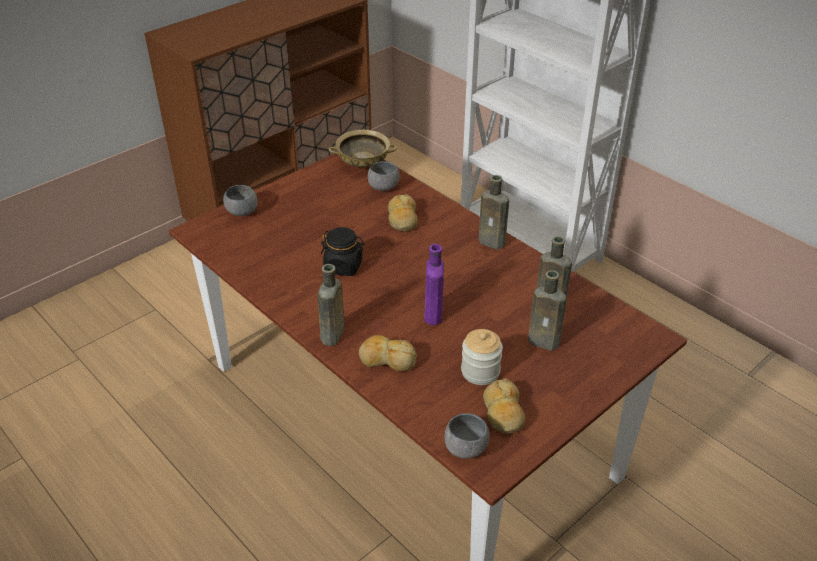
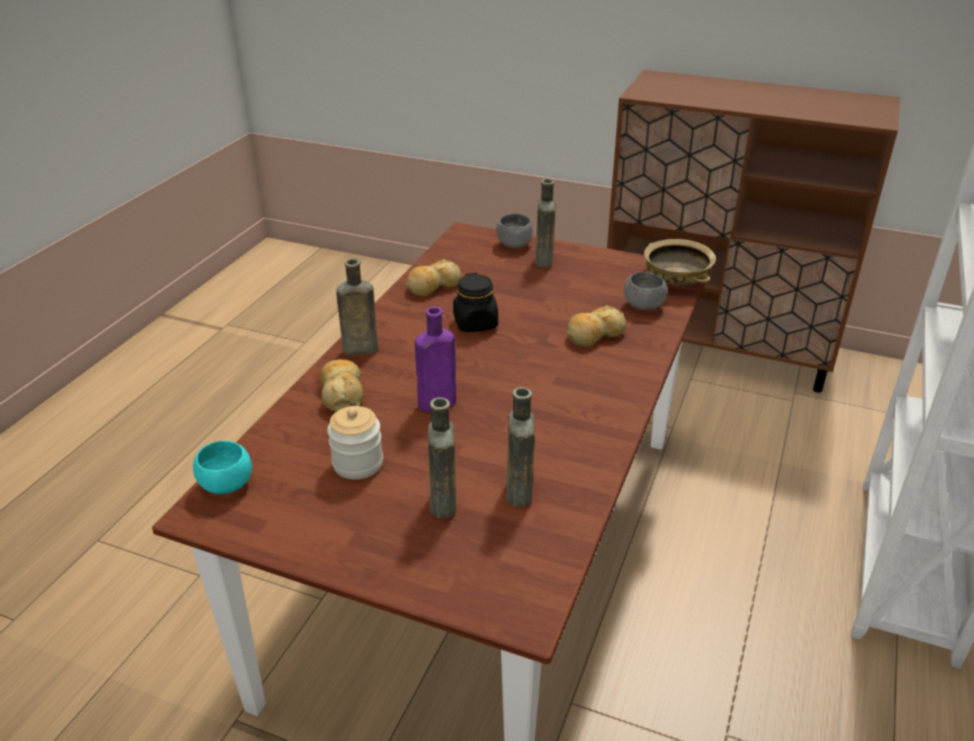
camera: 65 degrees right, 5 degrees down
(466, 448) = (226, 485): grey bowl -> turquoise bowl
(493, 243) = (612, 412): brown bottle -> brown bottle (544, 261)
(503, 413) = (294, 499): bread -> bread (433, 286)

